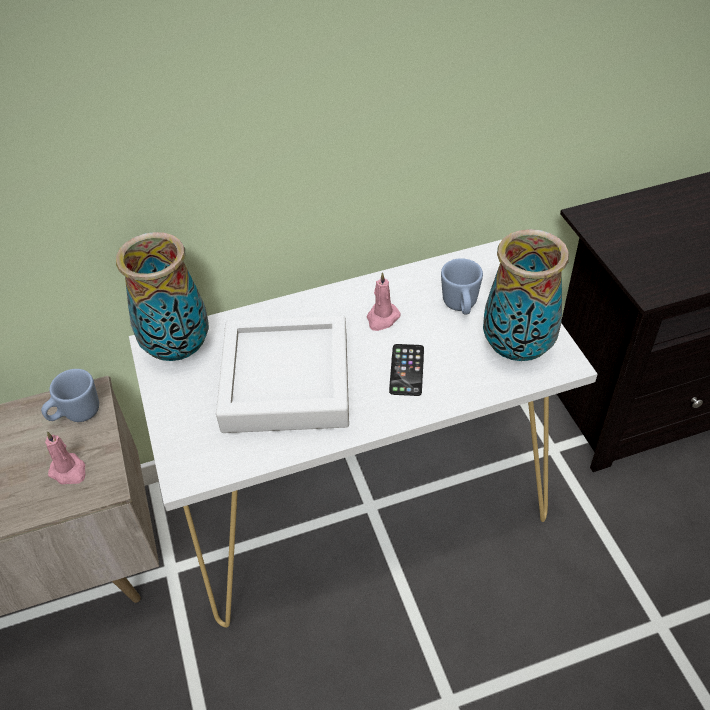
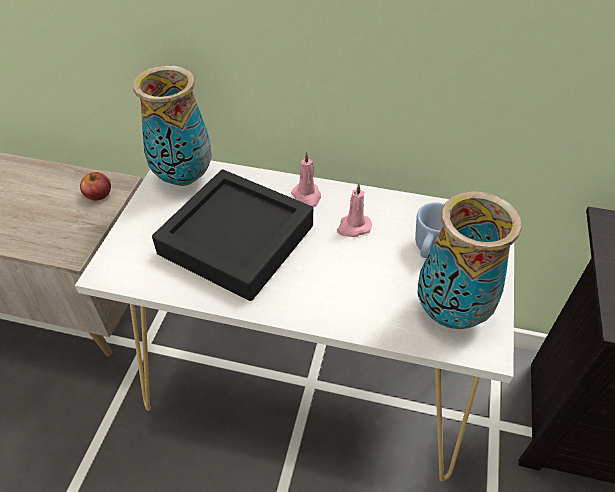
camera: 30 degrees right, 0 degrees up
(69, 471) = (60, 230): pink candle -> pink candle (307, 196)
(76, 414) = (98, 194): blue mug -> apple
(286, 382) = (236, 240): white tray -> black tray
(406, 370) = (338, 280): phone -> none

